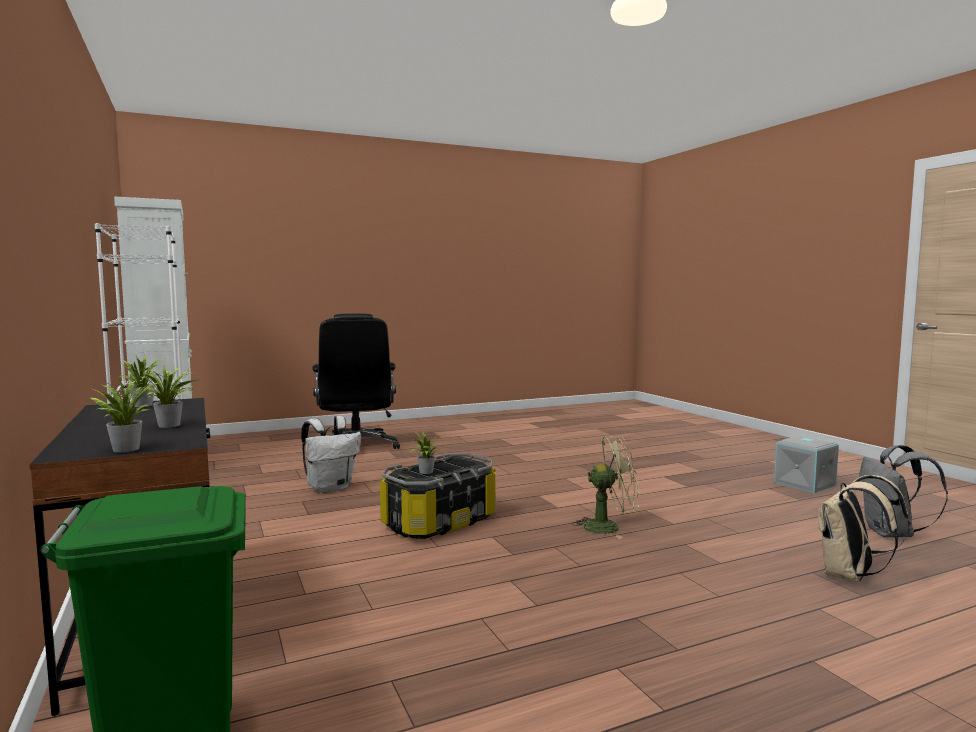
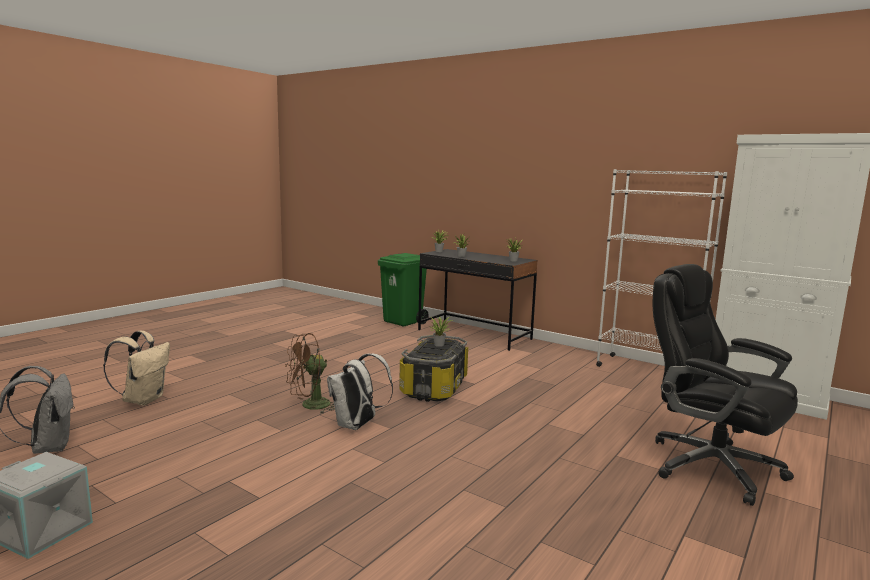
camera: 150 degrees right, 5 degrees up
(330, 488) = (567, 399): white backpack -> white backpack (357, 425)
(609, 527) = (310, 406): green fan -> brown fan

